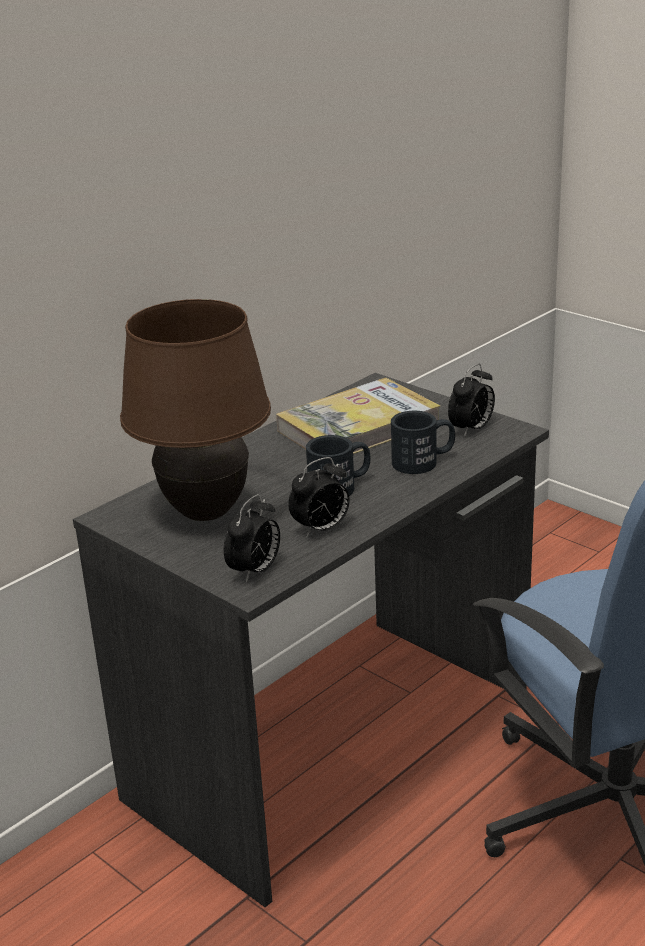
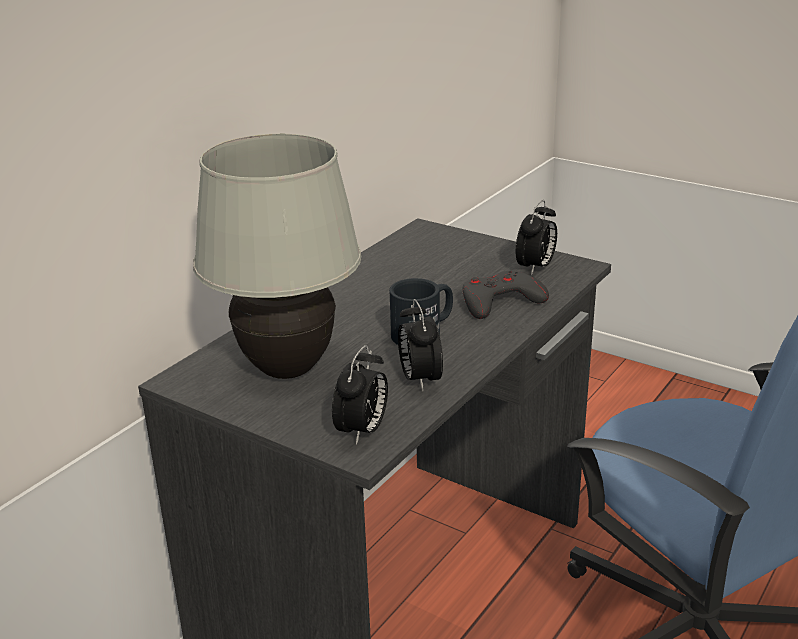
camera: 10 degrees left, 0 degrees up
(206, 513) = (288, 370): brown table lamp -> white table lamp
(321, 529) = (419, 379): alarm clock -> alarm clock turned 120 degrees clockwise
(358, 426) = (420, 270): book -> none
(423, 461) = (500, 302): black mug -> grey game controller

